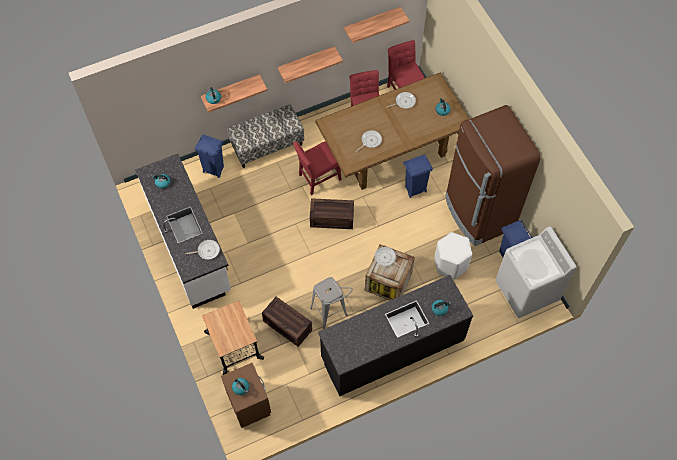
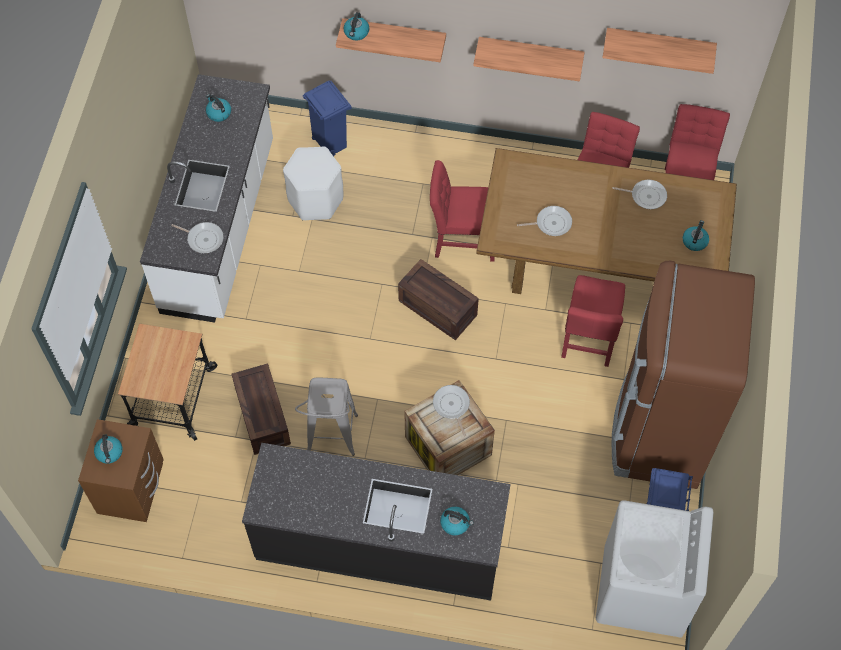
camera: 35 degrees right, 0 degrees up
(267, 145) = (428, 153): bench -> none
(414, 190) = (589, 339): blue trash can -> red chair
(450, 263) = (558, 478): white stool -> white stool (316, 199)

